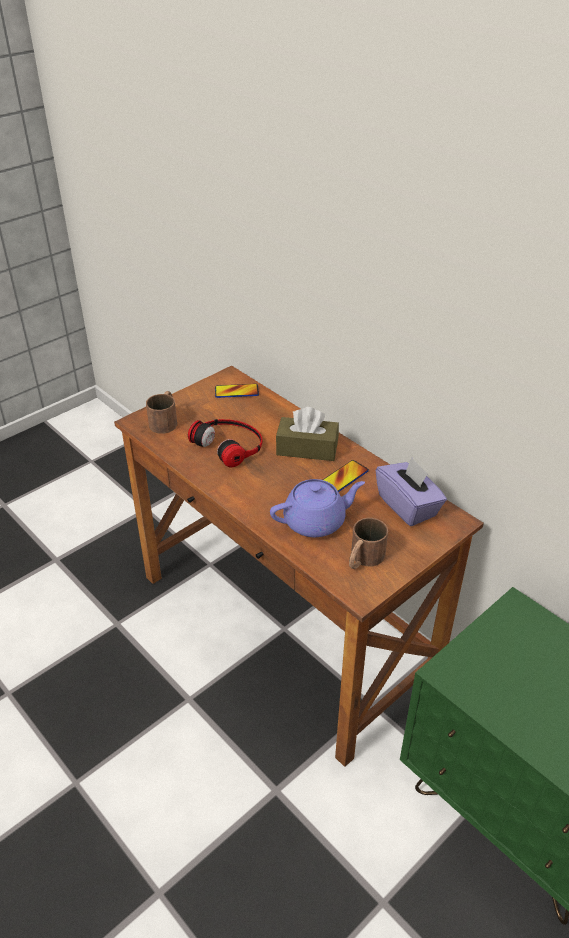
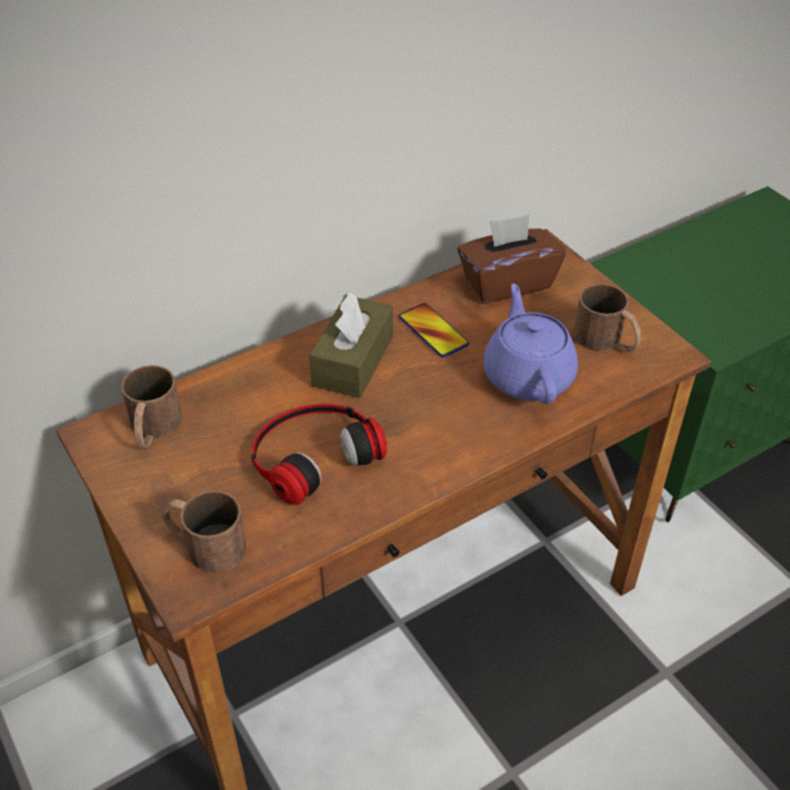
camera: 80 degrees left, 5 degrees up
(236, 391) = (153, 429): phone -> brown mug
(408, 506) = (507, 282): purple tissue box -> brown tissue box

